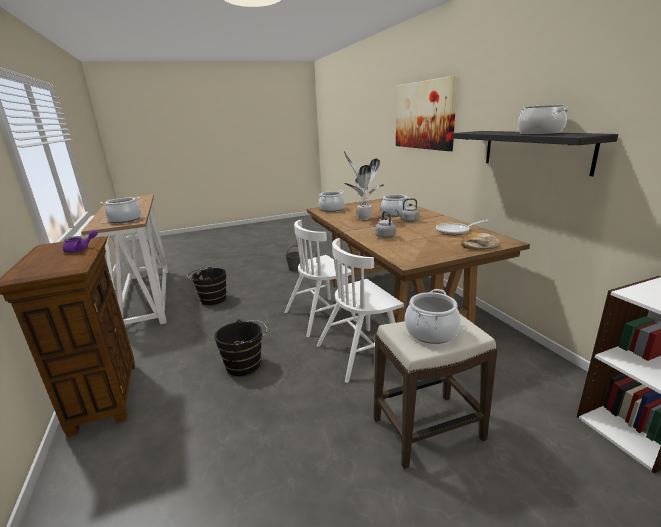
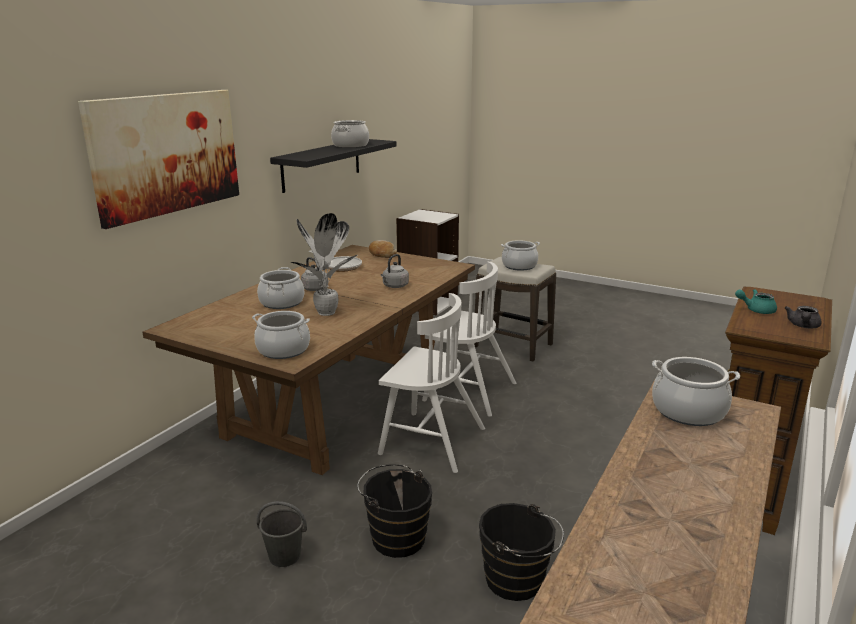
camera: 130 degrees left, 0 degrees up
(46, 249) = (802, 326): none -> grey teapot
(81, 249) = (756, 310): purple teapot -> turquoise teapot
(246, 365) = (576, 438): black bucket -> black bucket (395, 537)

